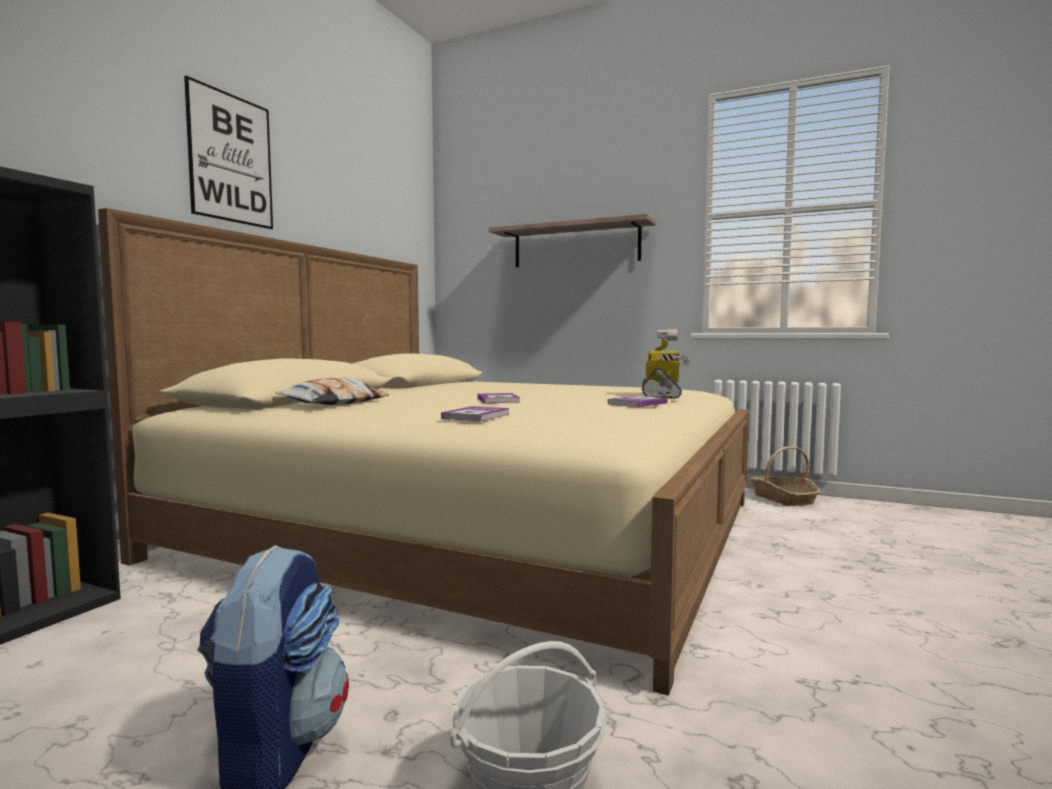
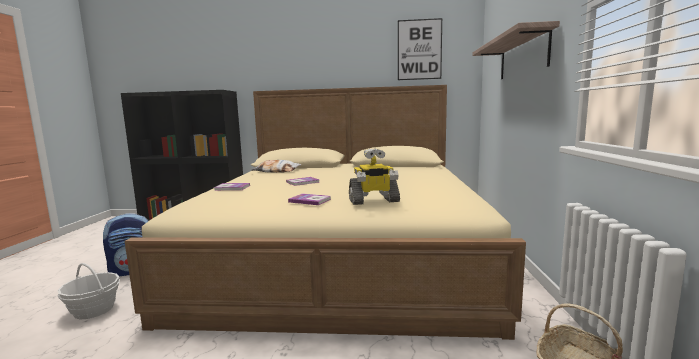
camera: 70 degrees right, 5 degrees up
(231, 158) = (313, 55): picture -> picture (419, 50)

